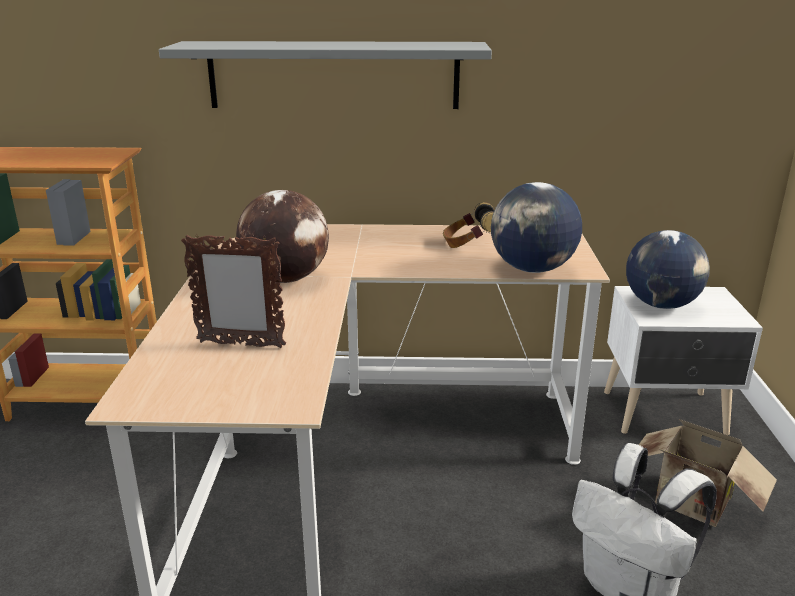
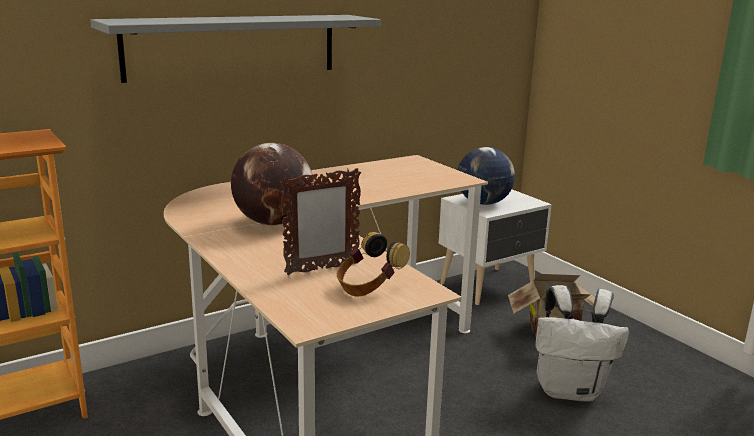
camera: 35 degrees left, 5 degrees down
(469, 245) = (368, 177): headphones -> headphones (369, 287)
(531, 269) = (433, 184): globe -> none

